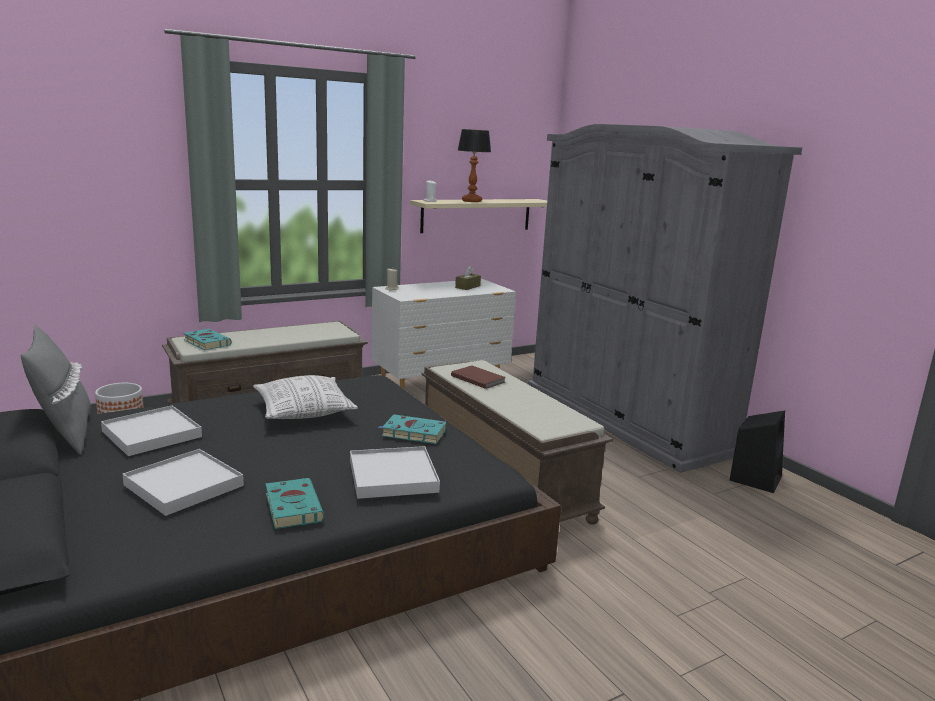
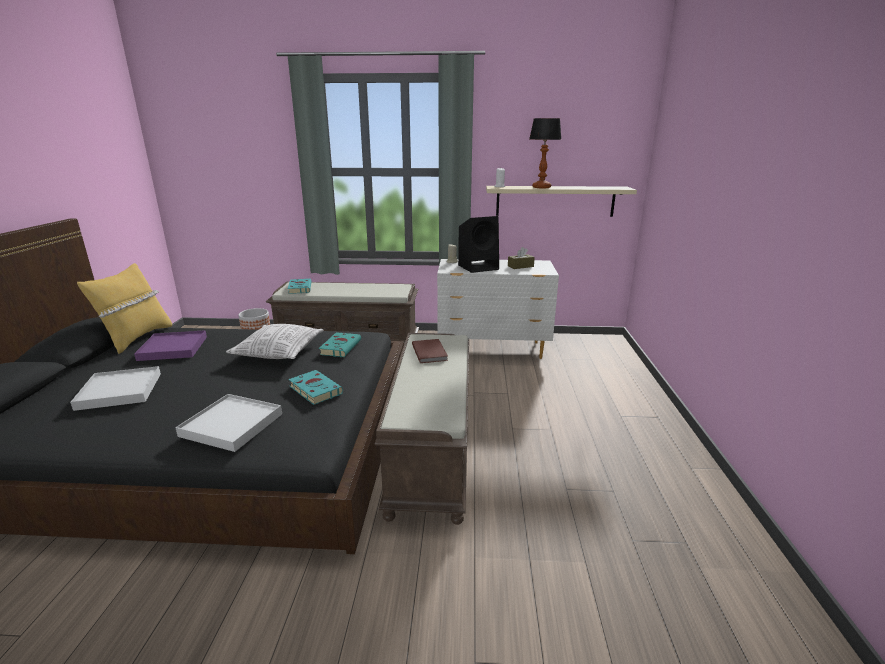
camera: 35 degrees right, 5 degrees up
(64, 435) = (137, 338): grey pillow -> yellow pillow
(151, 434) = (173, 348): white tray -> purple tray
(292, 506) = (139, 428): turquoise book -> turquoise book (341, 347)
(626, 418) = (632, 420): grey wardrobe -> none
(755, 478) = (713, 540): black speaker -> black speaker (479, 267)

